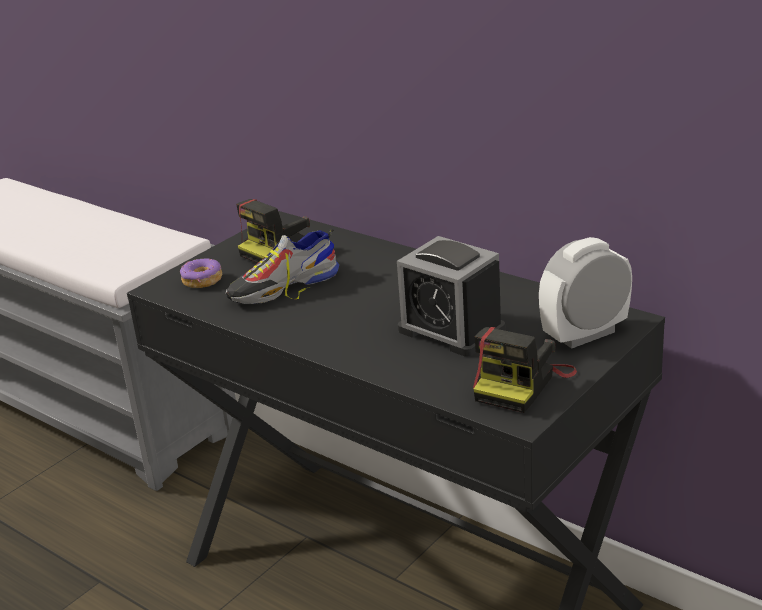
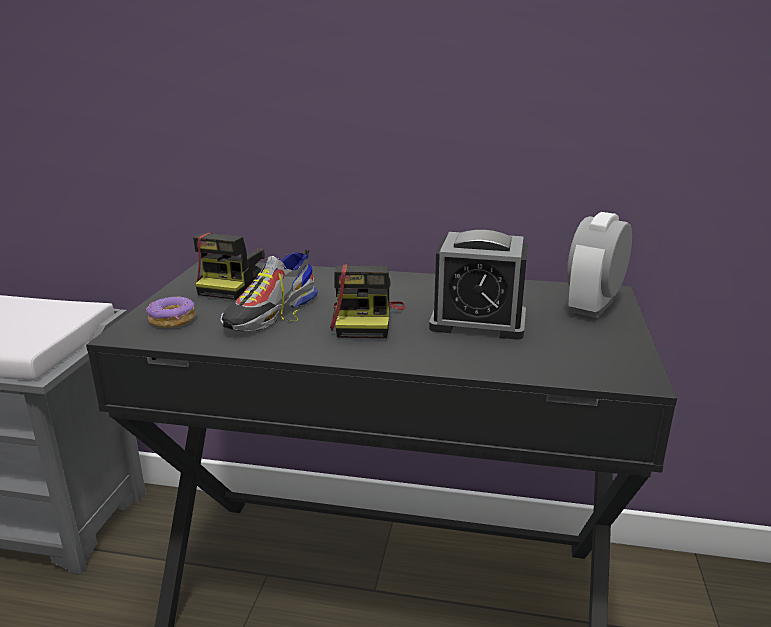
camera: 30 degrees left, 5 degrees down
(521, 383) = (597, 351): camera -> camera (366, 320)

